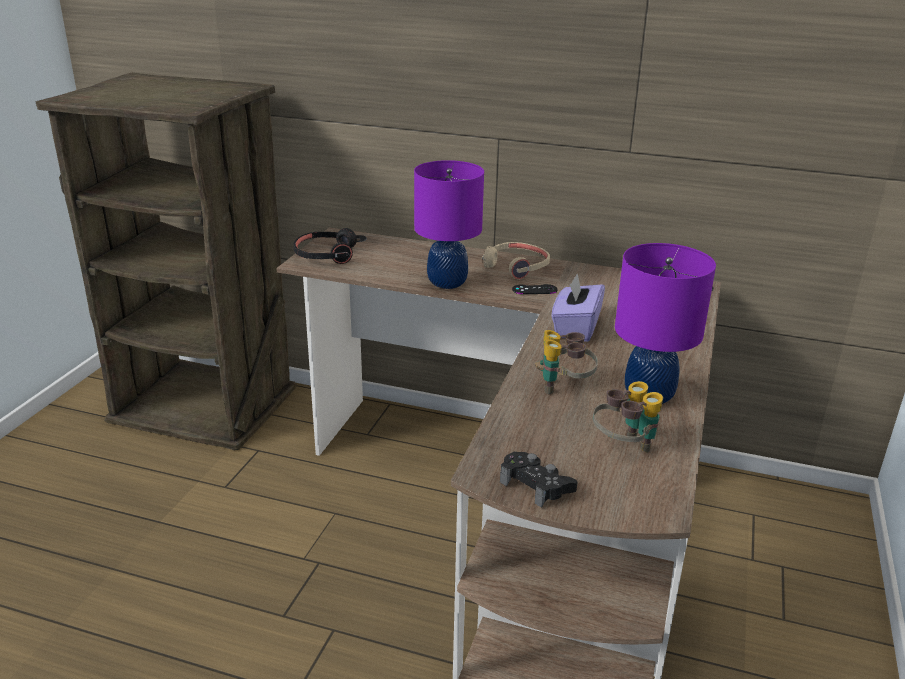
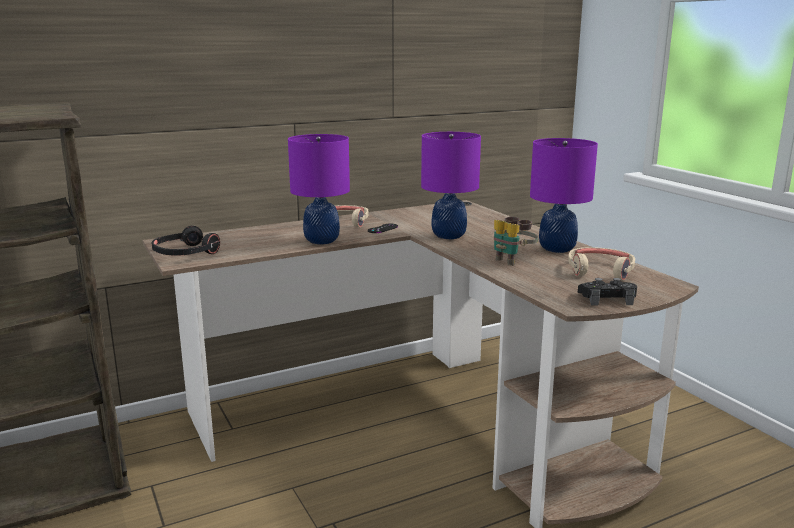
camera: 45 degrees left, 10 degrees down
(575, 328) = (450, 237): purple tissue box -> purple table lamp
(624, 448) = (600, 270): binoculars -> beige headphones

